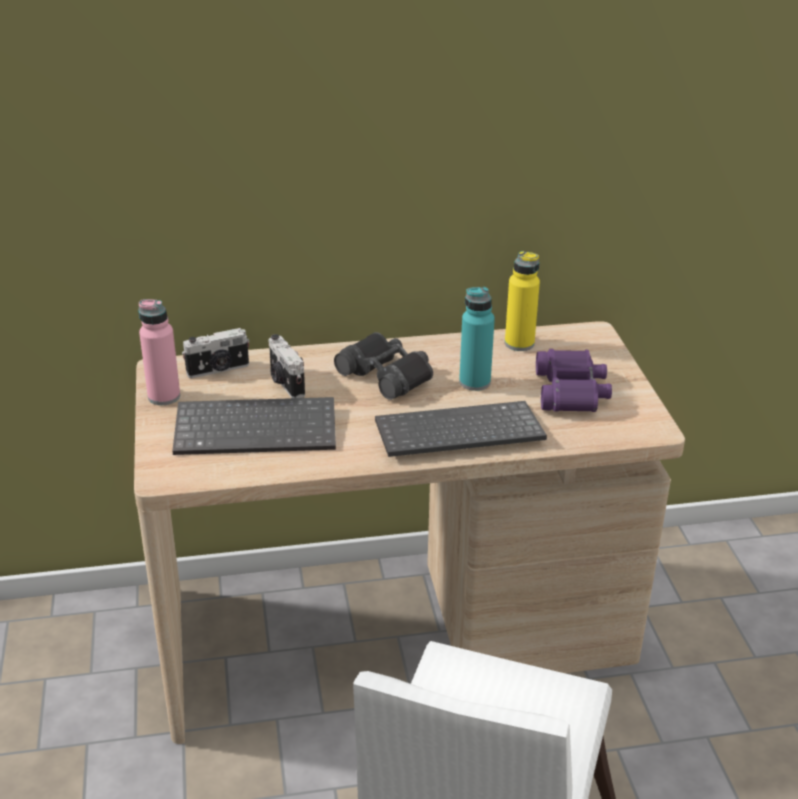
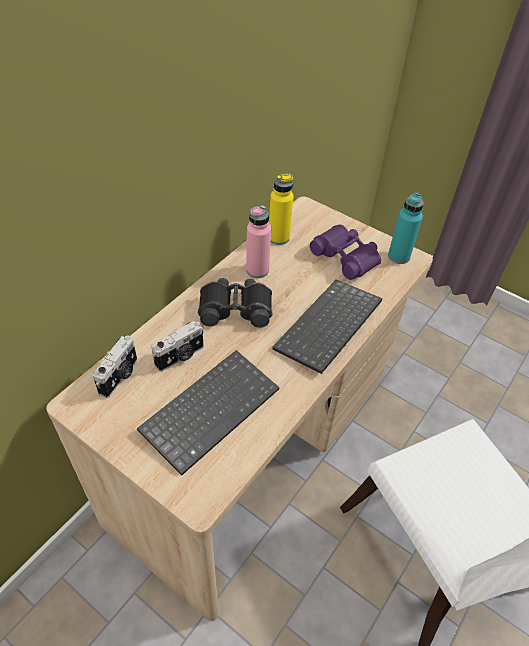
camera: 45 degrees left, 15 degrees up
(164, 396) = (109, 428): pink bottle -> pink bottle (257, 270)
(285, 383) = (180, 357): camera -> camera turned 60 degrees counterclockwise
(474, 382) = (290, 282): turquoise bottle -> turquoise bottle (398, 256)

